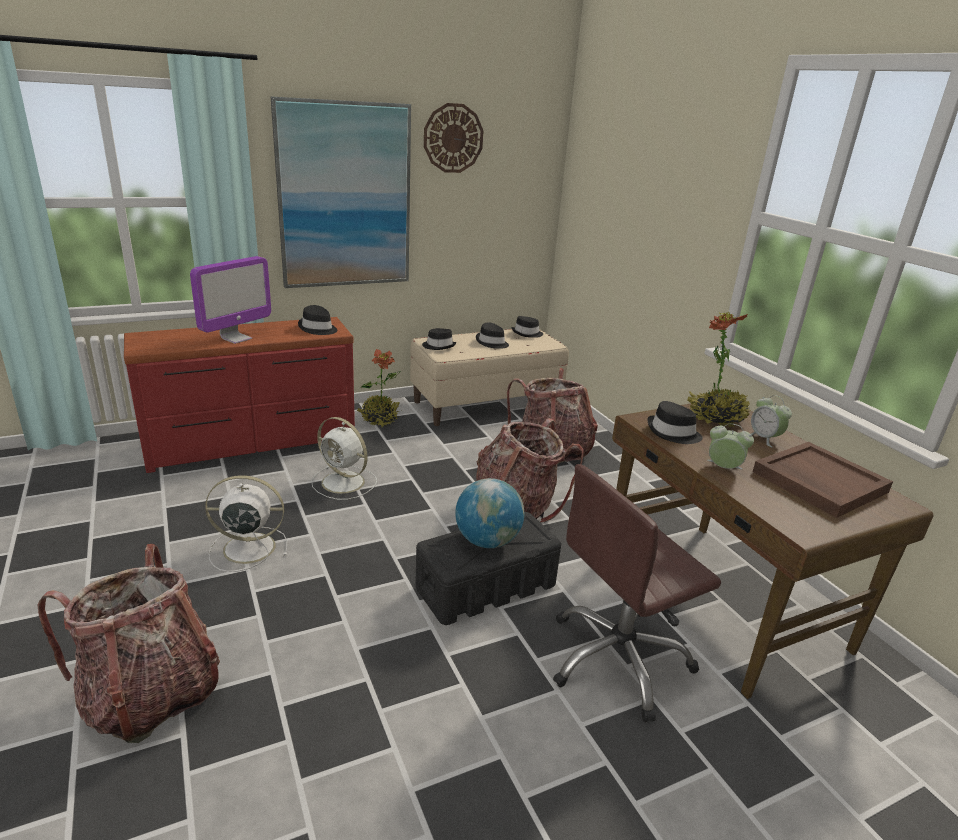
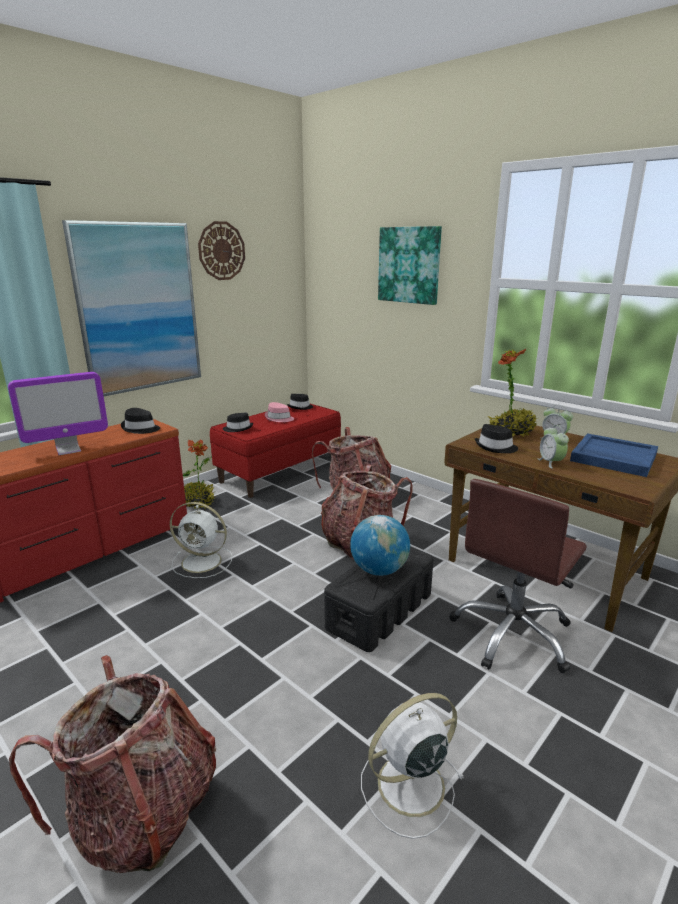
camera: 20 degrees left, 5 degrees down
(236, 338) = (68, 450): monitor -> monitor turned 45 degrees clockwise
(247, 548) = (148, 643): white fan -> white fan (408, 786)
(485, 404) = (279, 472): beige bench -> red bench
(492, 343) = (279, 418): black hat -> pink hat
(667, 178) = (409, 265): none -> picture
(723, 468) = (551, 463): alarm clock -> alarm clock turned 105 degrees counterclockwise
(818, 481) = (612, 458): brown tray -> blue tray

